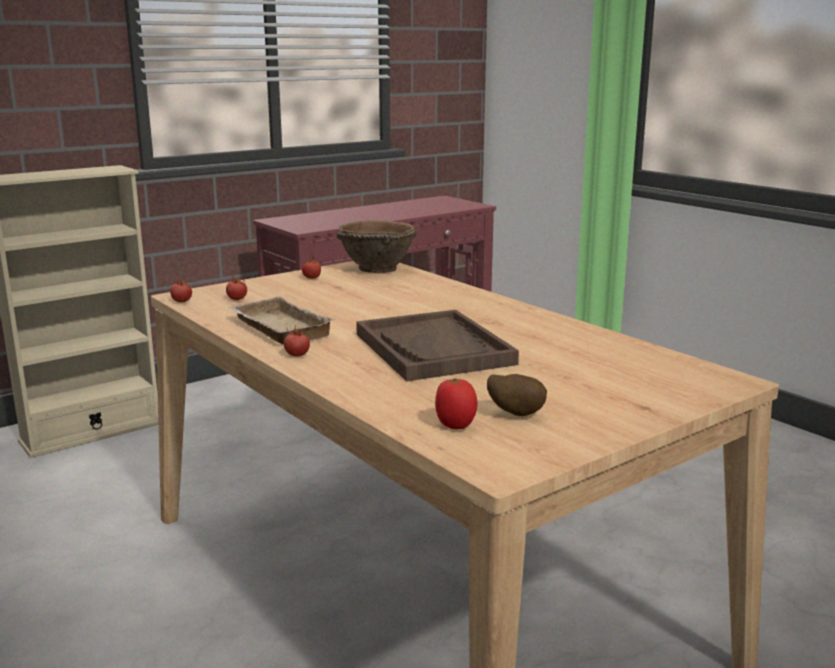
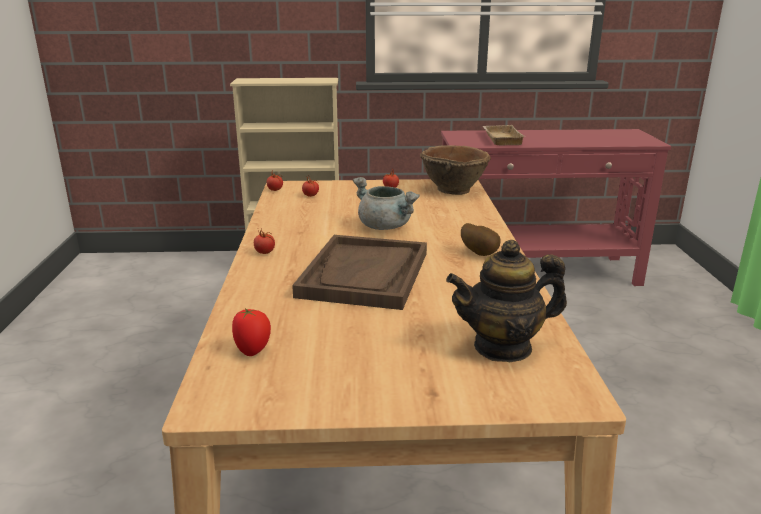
camera: 35 degrees right, 5 degrees up
(277, 328) = (292, 226): beige tray -> beige tray (500, 139)
(375, 310) = (386, 227): none -> grey cooking pot
(515, 413) = (315, 357): potato -> potato (480, 253)
(636, 367) = (503, 347): none -> teapot

